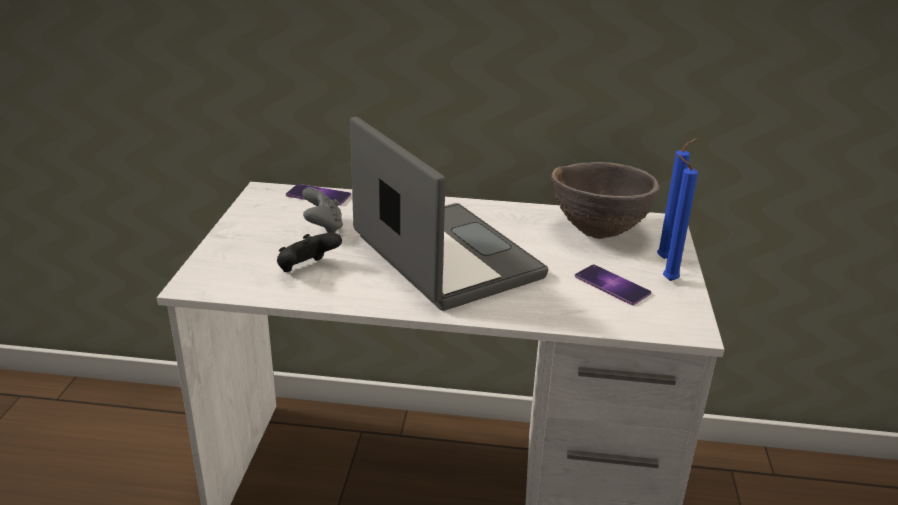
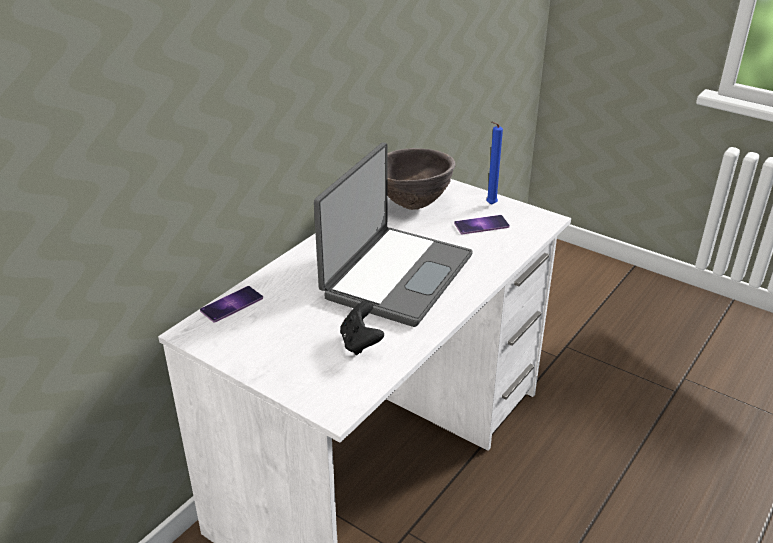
camera: 60 degrees left, 5 degrees up
(323, 227) = (296, 317): grey game controller -> none
(443, 258) = (395, 275): laptop -> laptop turned 120 degrees clockwise
(666, 258) = (465, 195): blue candle -> none

